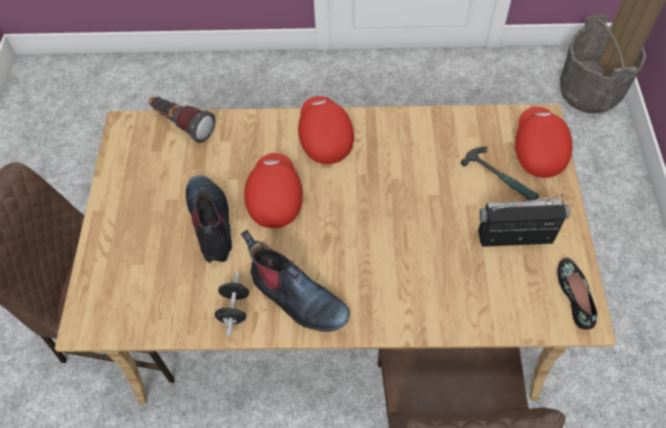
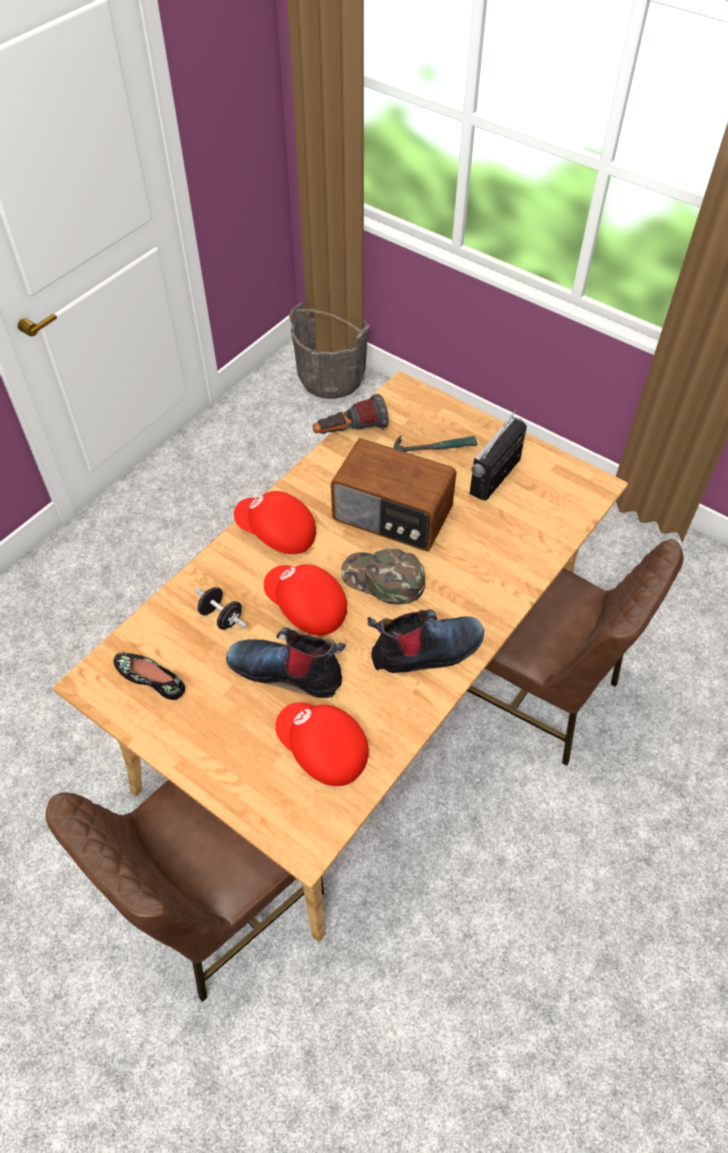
camera: 55 degrees left, 5 degrees down
(182, 125) = (144, 632): flashlight -> flashlight (350, 432)
(234, 309) = (397, 705): black dumbbell -> black dumbbell (221, 617)
(339, 227) = (382, 579): none -> green cap
(405, 194) = (392, 515): none -> radio
(537, 149) = (429, 411): red cap -> red cap (322, 750)
(575, 295) = (573, 477): black shoe -> black shoe (151, 677)

